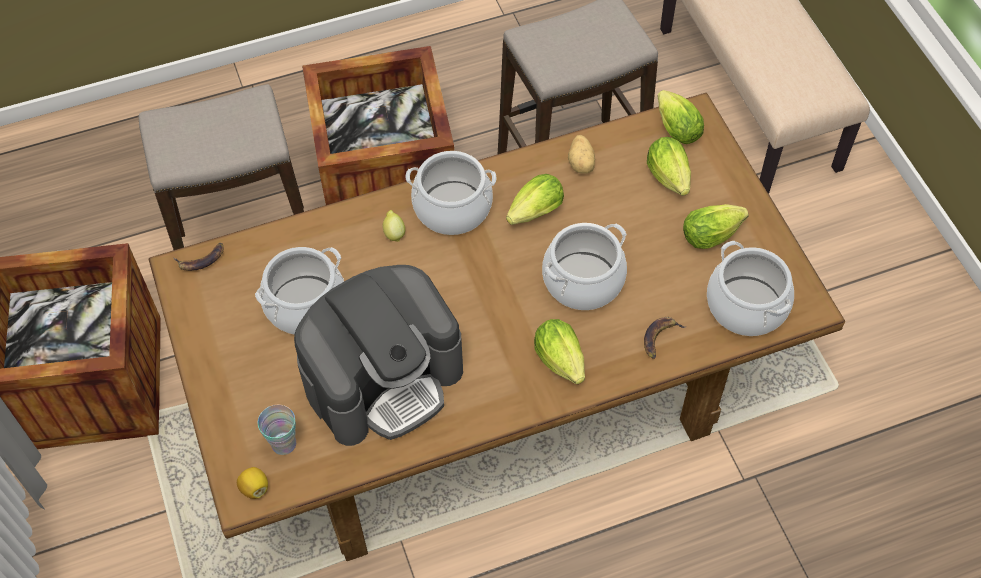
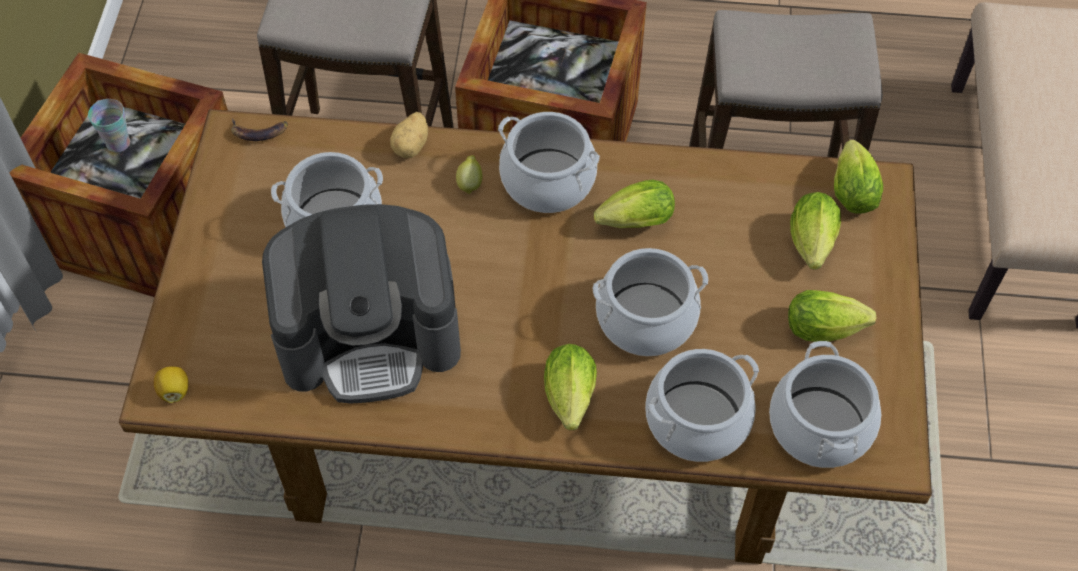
camera: 25 degrees right, 0 degrees up
(284, 444) = (229, 358): cup -> cup (118, 143)
(581, 163) = (719, 188): potato -> potato (412, 146)
(660, 338) = (697, 420): banana -> cooking pot

